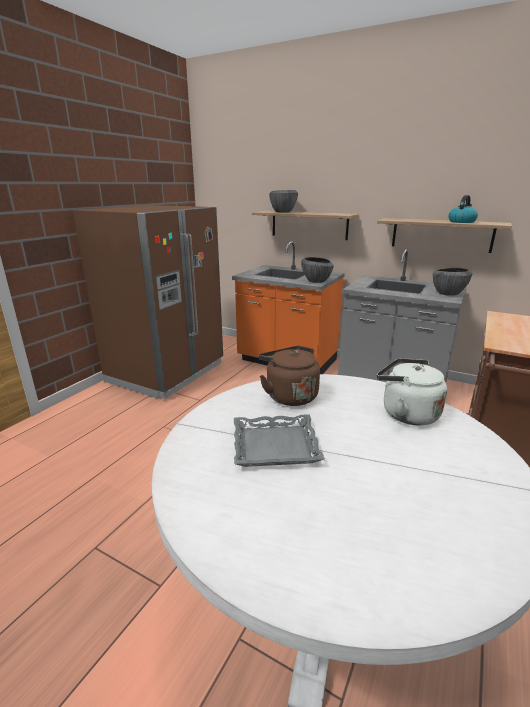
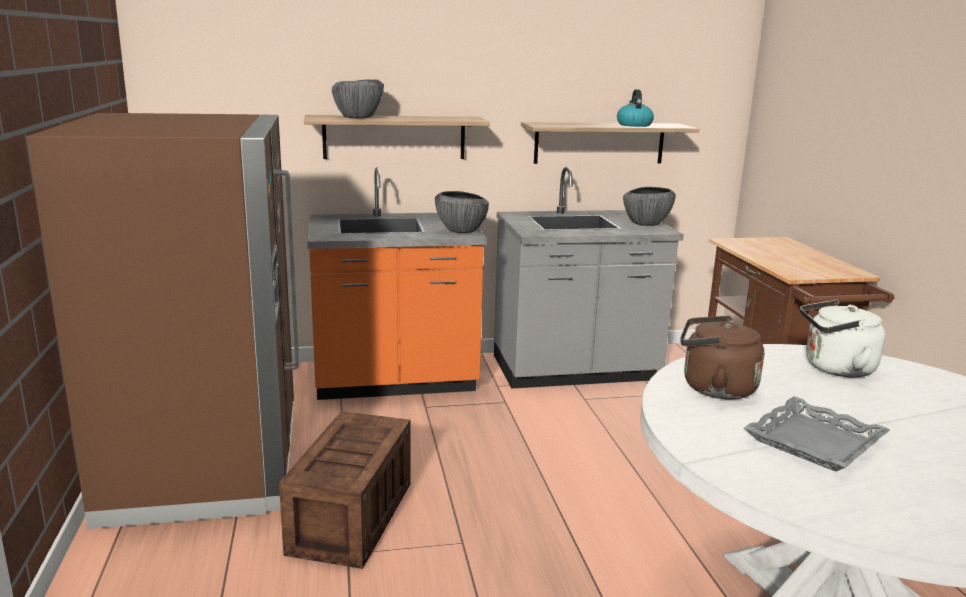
camera: 40 degrees left, 5 degrees down
(186, 412) = (352, 515): none -> crate

